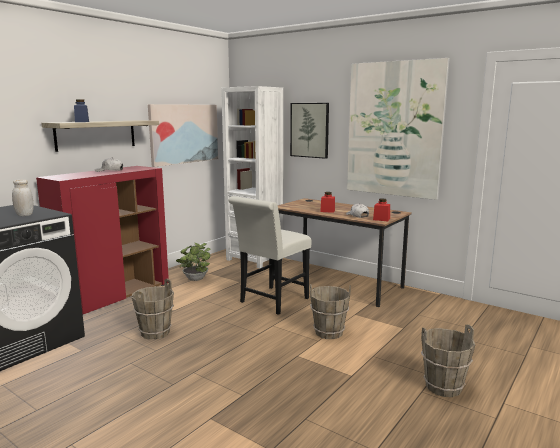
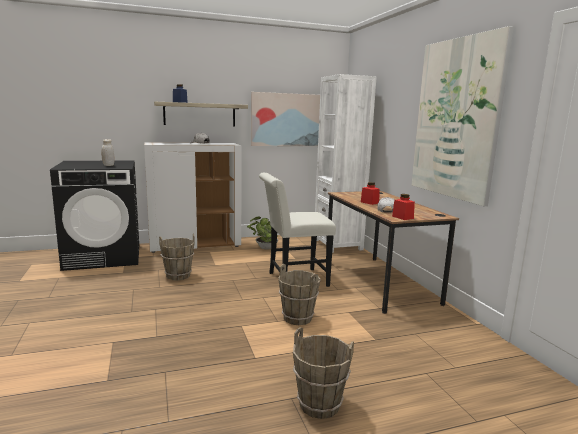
camera: 35 degrees right, 0 degrees up
(114, 296) = (195, 245): red cabinet -> white cabinet
(310, 130) = (392, 120): picture -> none

